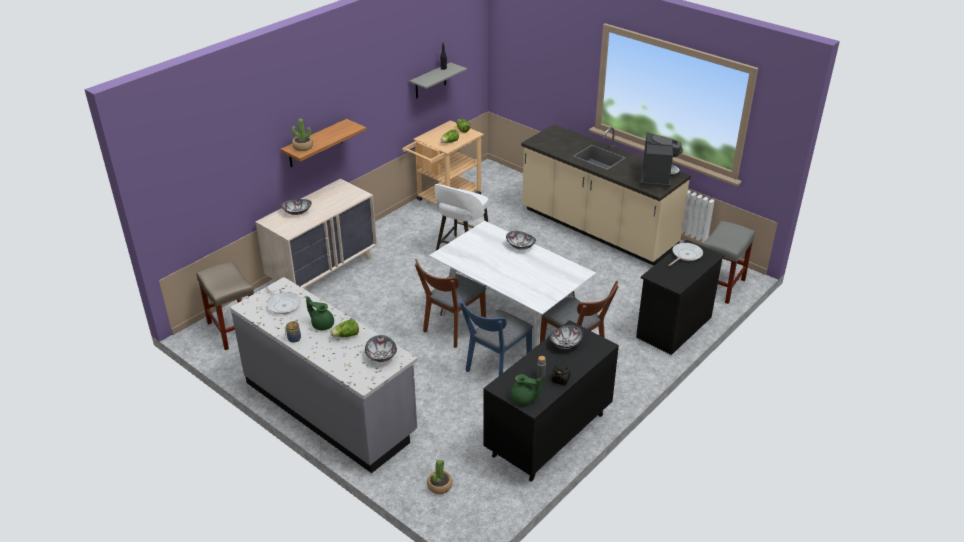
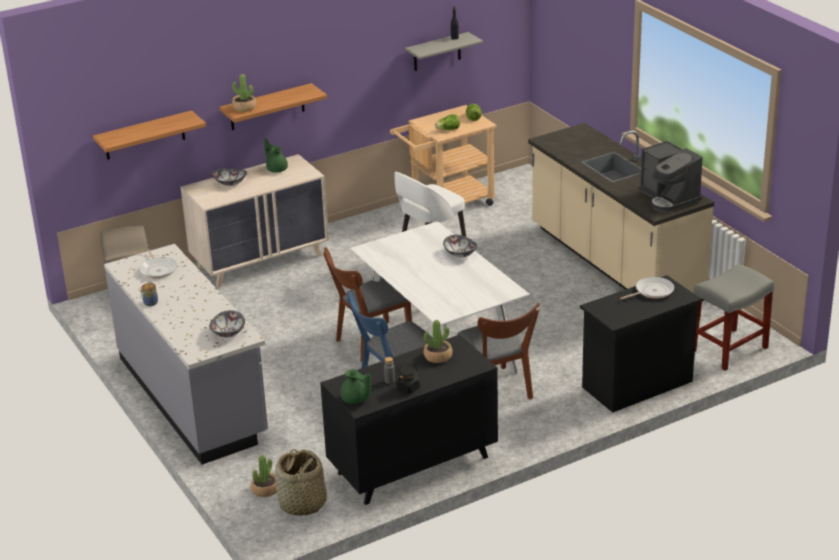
camera: 20 degrees right, 5 degrees down
(224, 183) = (144, 135): none -> shelf
(322, 324) = (186, 294): green teapot -> green teapot (276, 169)
(346, 335) = (204, 308): lettuce -> none
(478, 493) = (302, 504): none -> basket
(565, 344) = (438, 356): bowl -> potted plant
(657, 177) = (669, 198): coffee machine -> coffee machine turned 120 degrees clockwise

